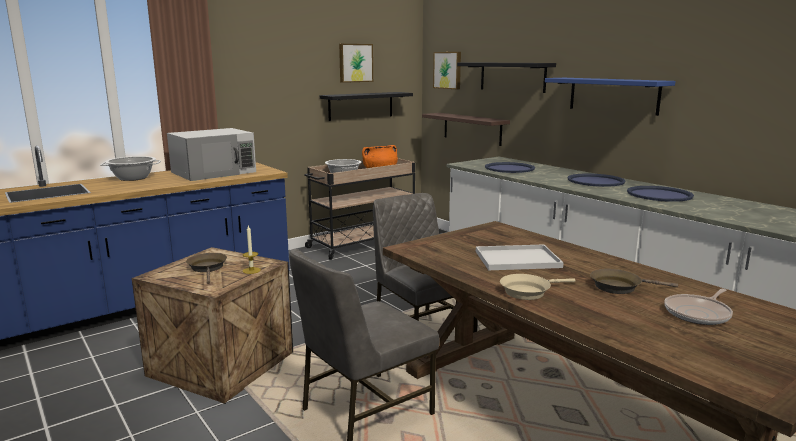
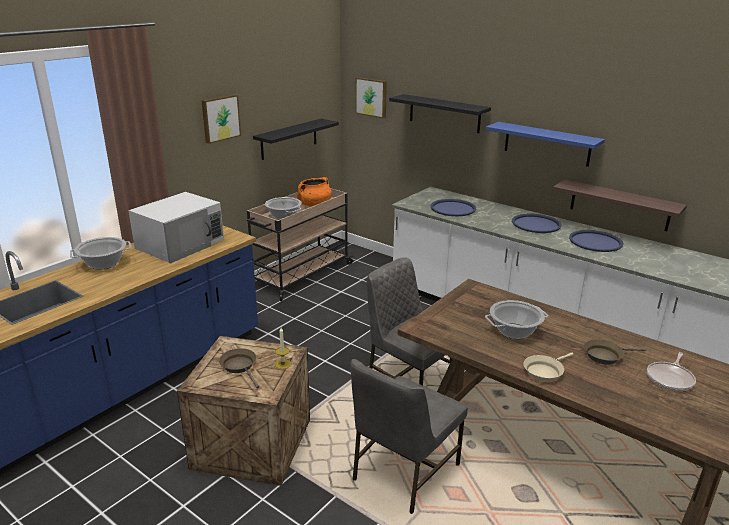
camera: 15 degrees left, 10 degrees up
(355, 63) = (283, 97): picture -> picture (220, 118)
(472, 128) = (400, 157): shelf -> shelf (619, 205)
(516, 259) = (514, 331): white tray -> cooking pot

